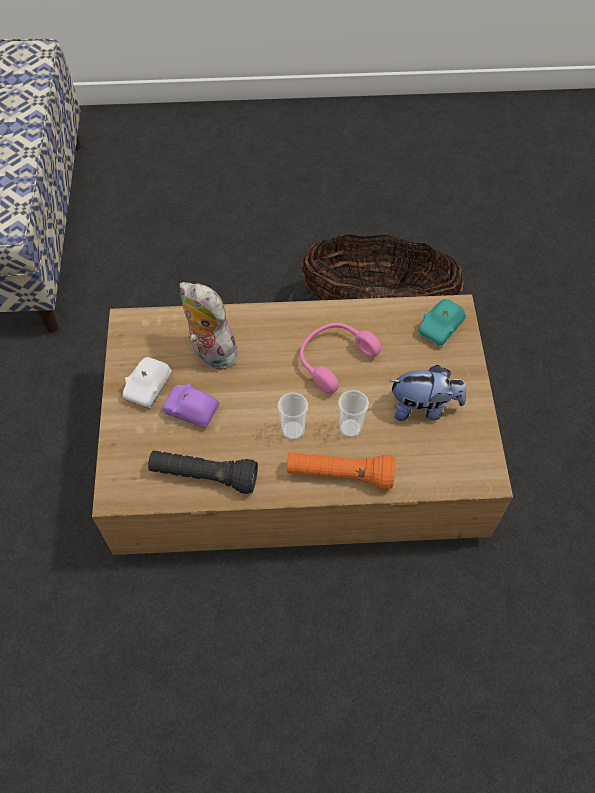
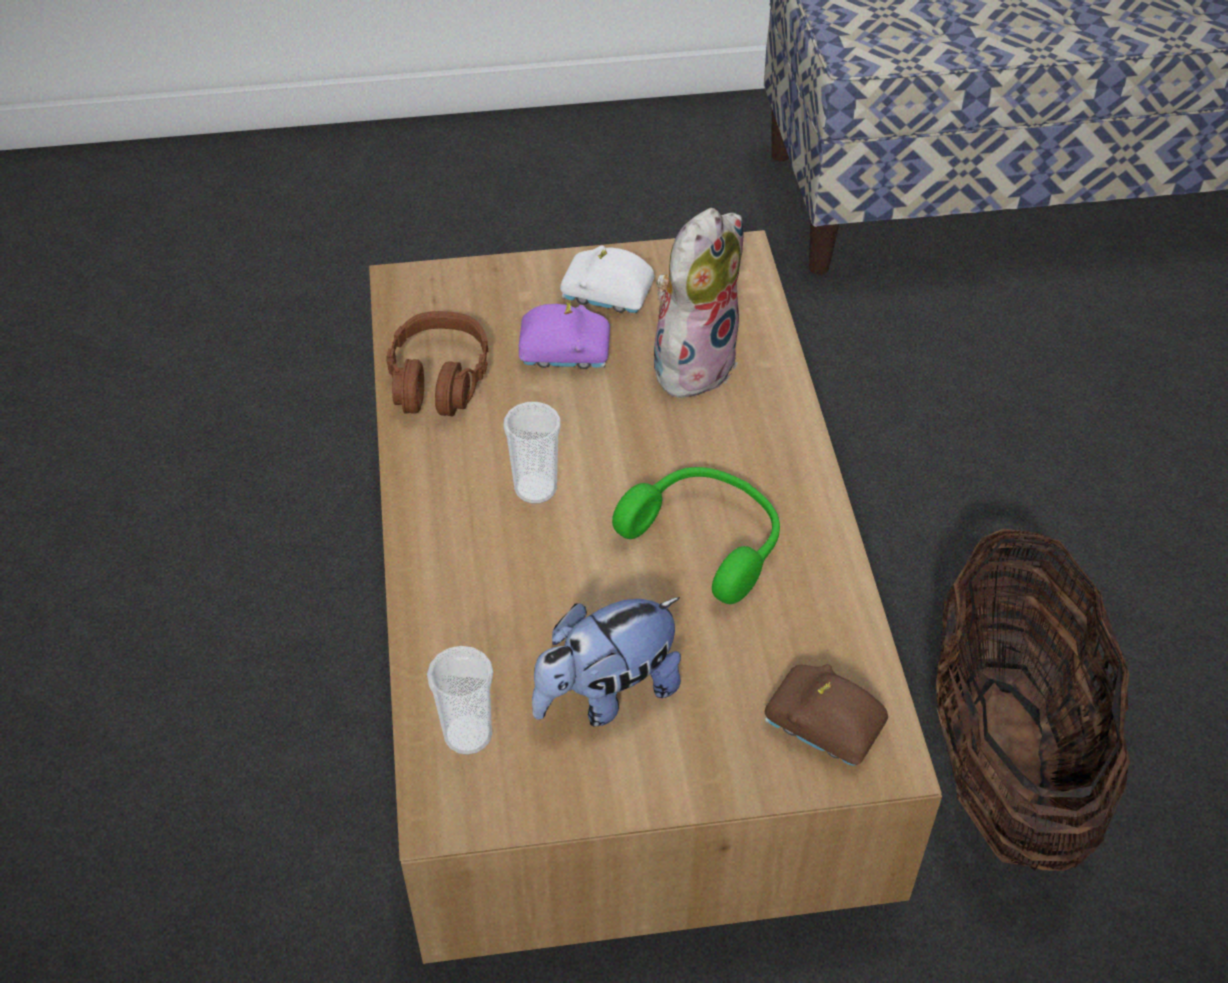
camera: 85 degrees right, 10 degrees down
(191, 411) = (564, 351): purple toy car -> purple toy car turned 75 degrees clockwise
(204, 476) = (439, 380): black flashlight -> brown headphones
(334, 359) = (706, 540): pink headphones -> green headphones
(339, 475) = (445, 561): orange flashlight -> none
(350, 428) = (547, 573): cup -> cup (468, 735)
(423, 408) = (607, 694): plush toy -> plush toy turned 60 degrees clockwise
(441, 328) = (823, 727): turquoise toy car -> brown toy car

